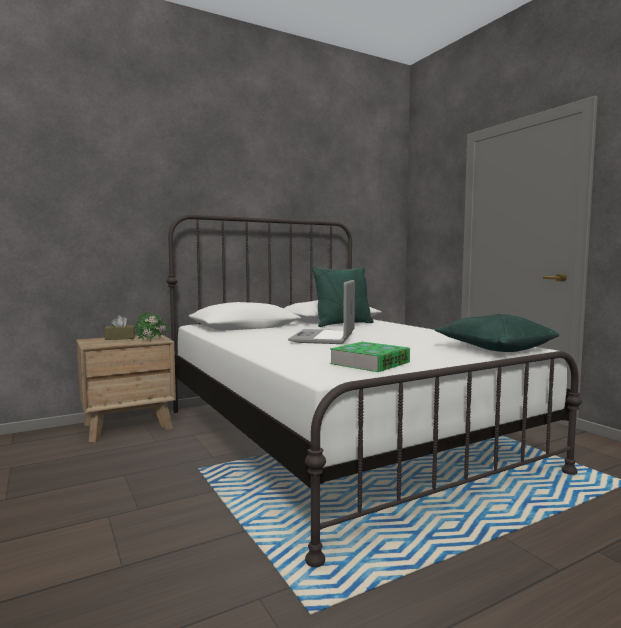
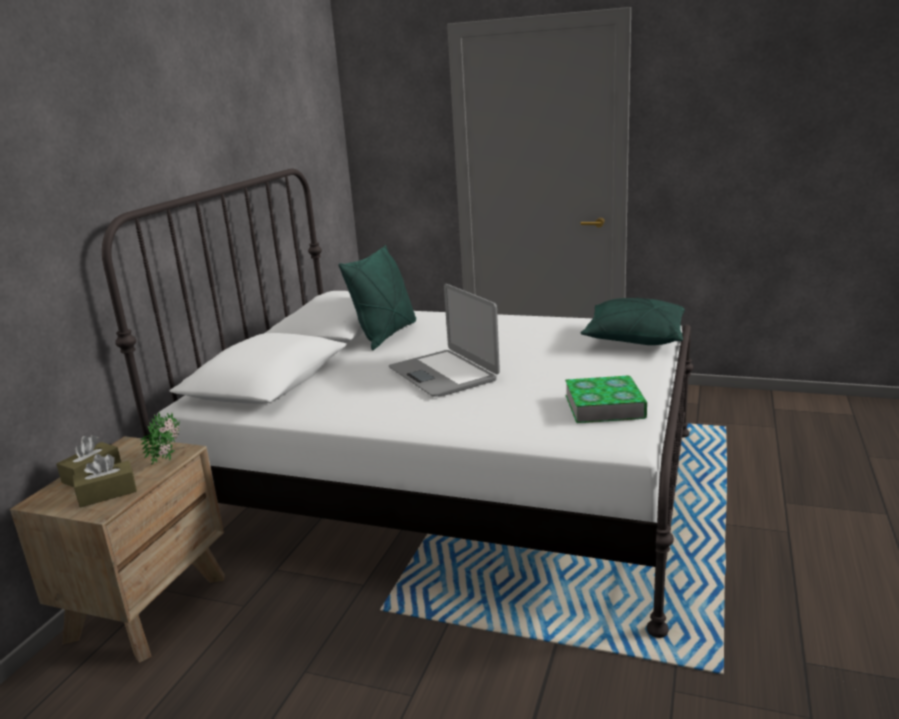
camera: 40 degrees left, 15 degrees up
(107, 343) = (107, 493): none -> brown tissue box

